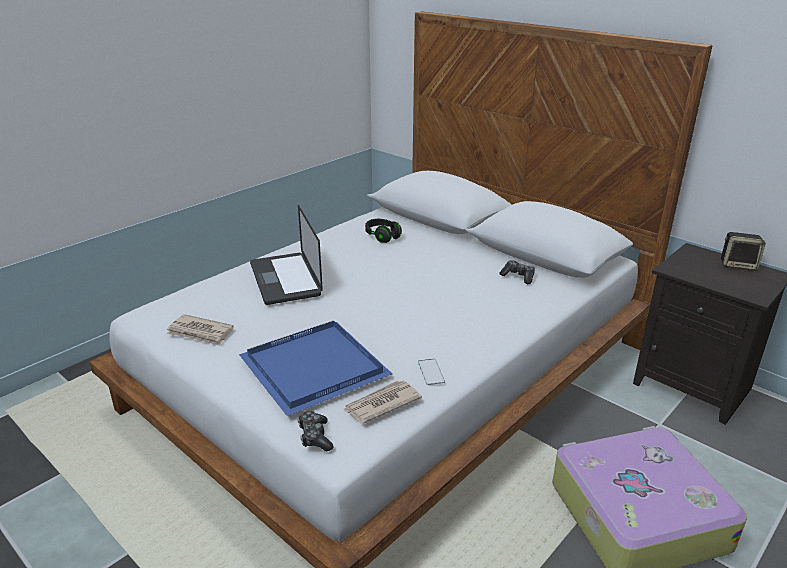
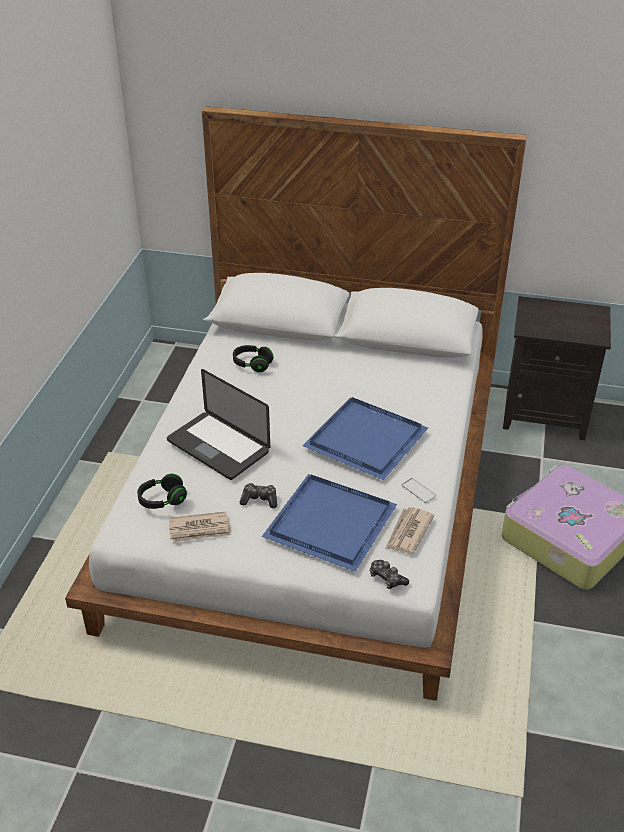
camera: 30 degrees left, 10 degrees up
(196, 301) = (162, 500): none -> black headphones
(423, 315) = (368, 439): none -> blue tray
(518, 276) = (408, 372): game controller -> game controller (259, 500)
(738, 265) = (569, 309): speaker -> none

